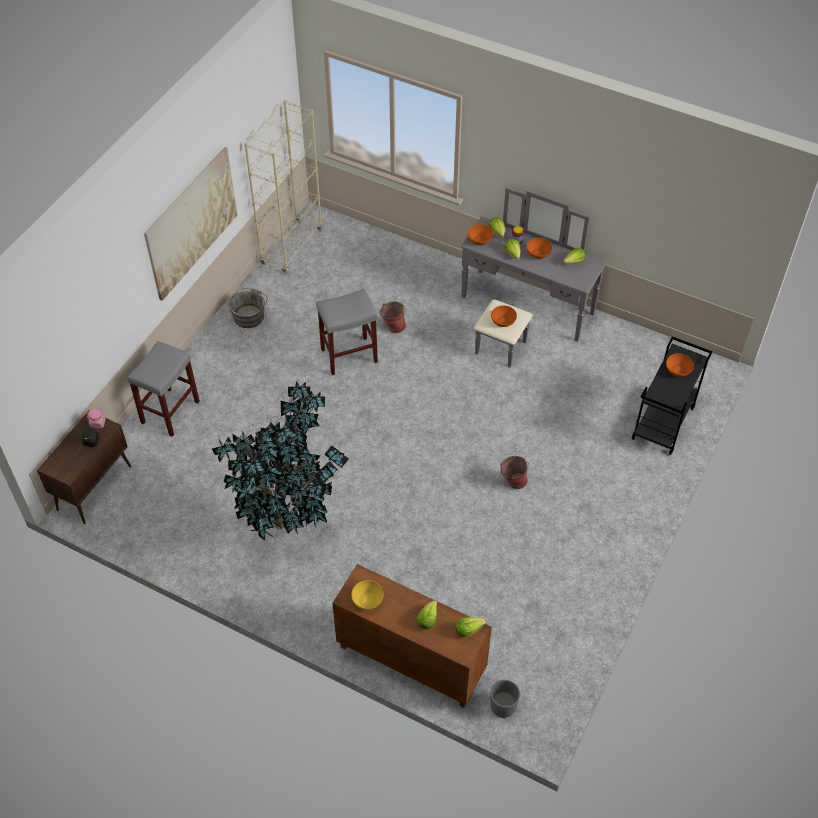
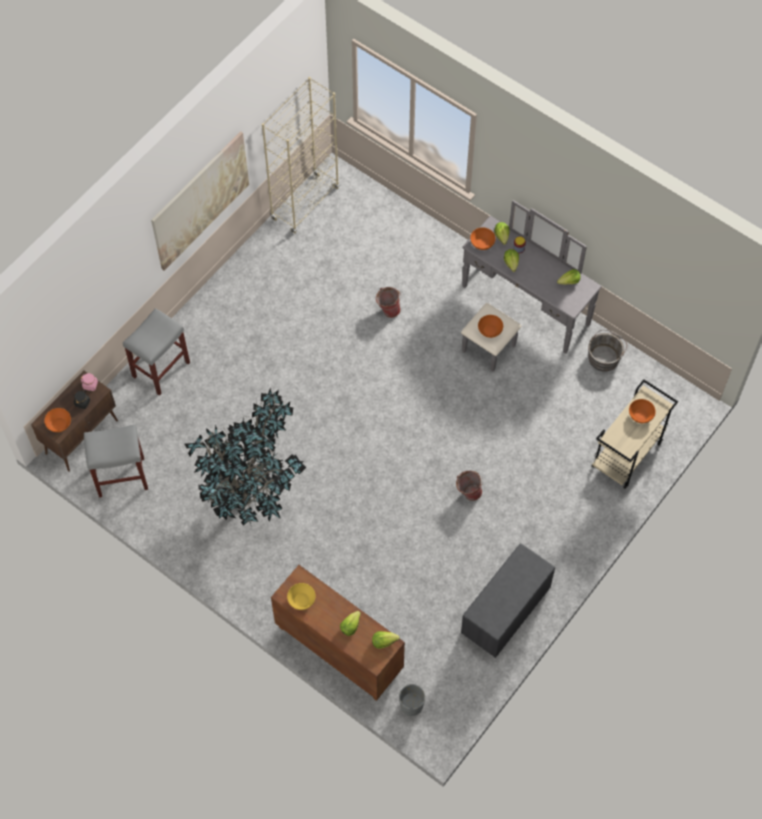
camera: 10 degrees right, 10 degrees up
(249, 315) = (251, 275): grey bucket -> grey bucket (604, 356)
(349, 355) = (340, 334): grey stool -> grey stool (122, 476)
(538, 254) = (536, 267): orange bowl -> orange bowl (59, 424)
(581, 592) = (506, 611): none -> grey bench
(663, 424) = (626, 455): black cart -> beige cart

